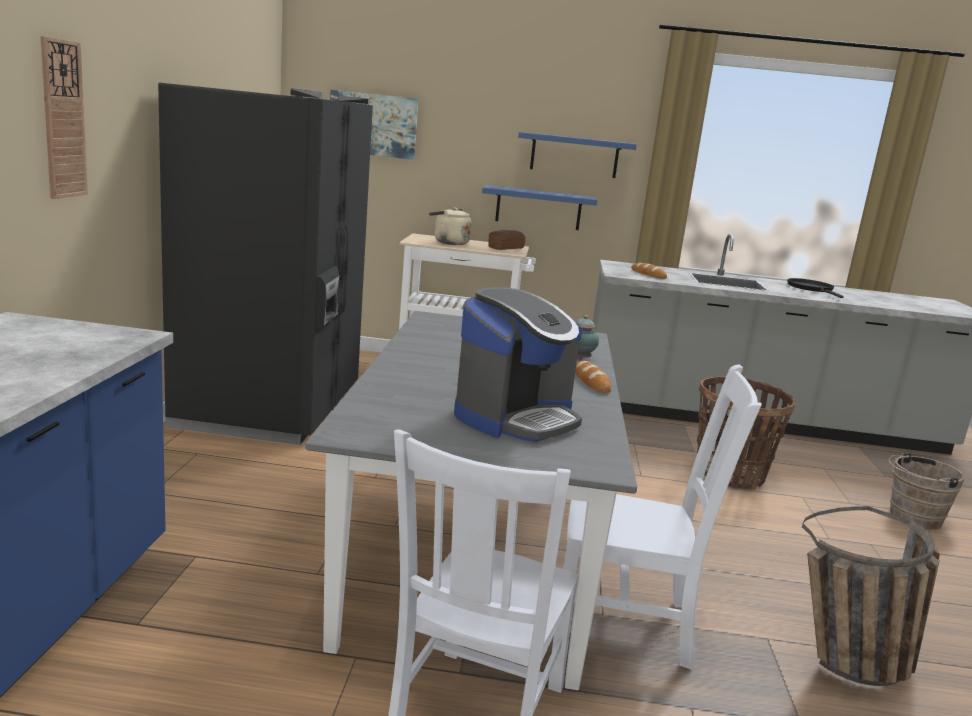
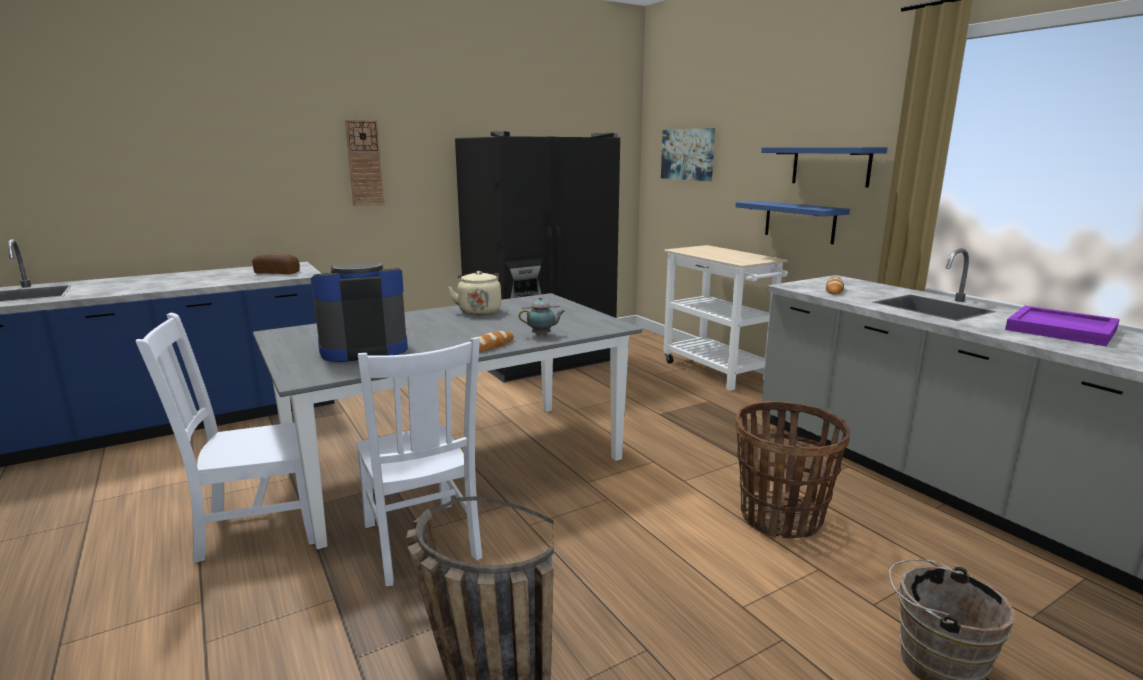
camera: 55 degrees right, 0 degrees up
(449, 242) = (709, 252): beige kettle -> beige kettle (479, 311)
(506, 248) = (750, 259): bread -> bread (277, 273)
(516, 418) = (363, 348): coffee machine -> coffee machine turned 150 degrees clockwise
(811, 289) = (1062, 329): black frying pan -> purple tray

